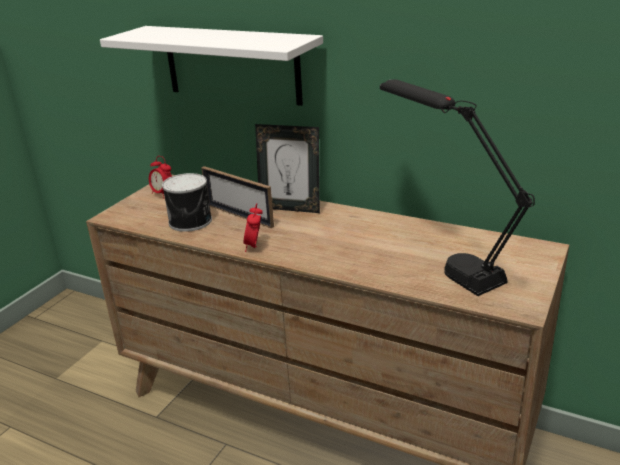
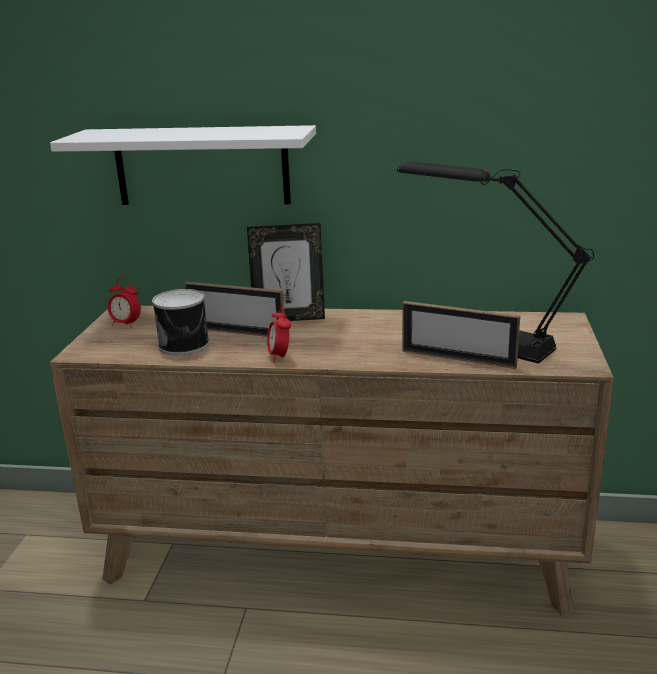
camera: 20 degrees left, 5 degrees down
(405, 276) = (458, 359): none -> picture frame

